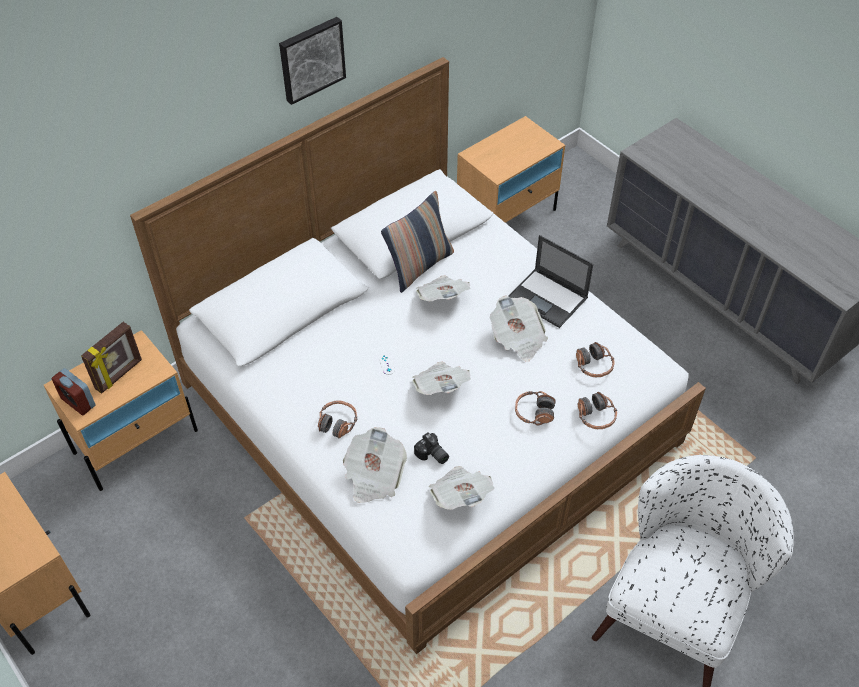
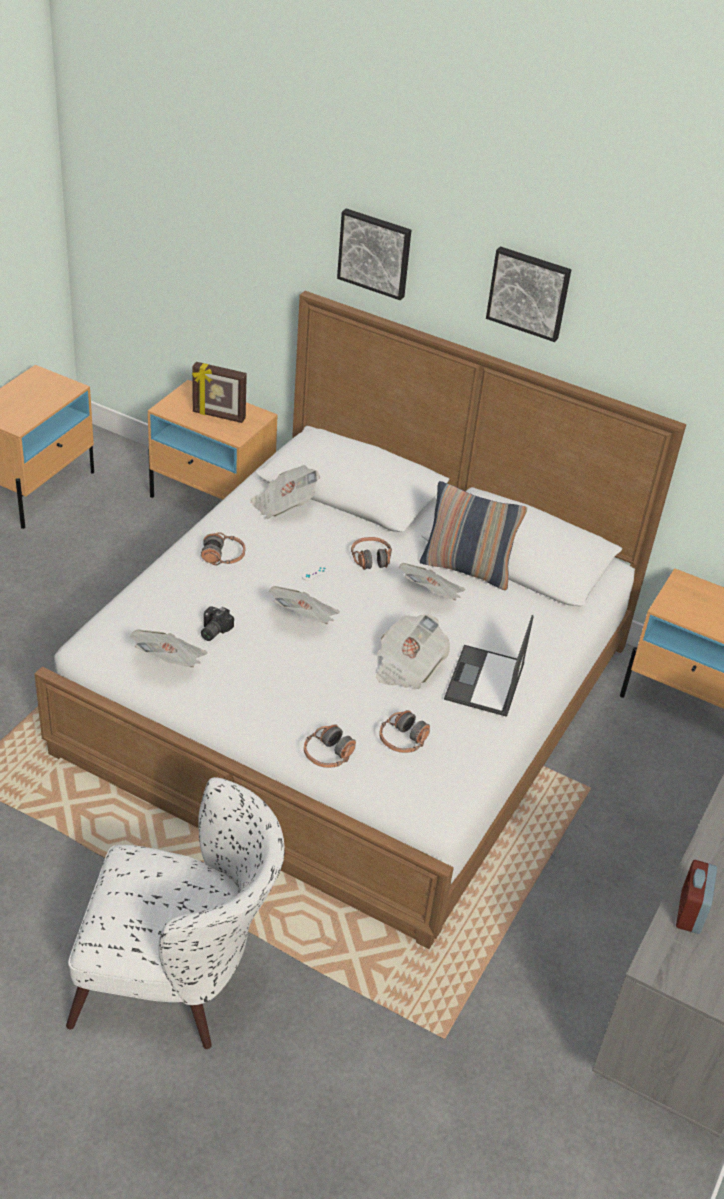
camera: 65 degrees right, 10 degrees down
(78, 402) = (177, 402): alarm clock -> alarm clock (690, 912)
(177, 133) = (375, 253): none -> picture
(374, 476) = (170, 595): newspaper -> newspaper (284, 506)
(534, 412) = (307, 700): headphones -> headphones (371, 559)

